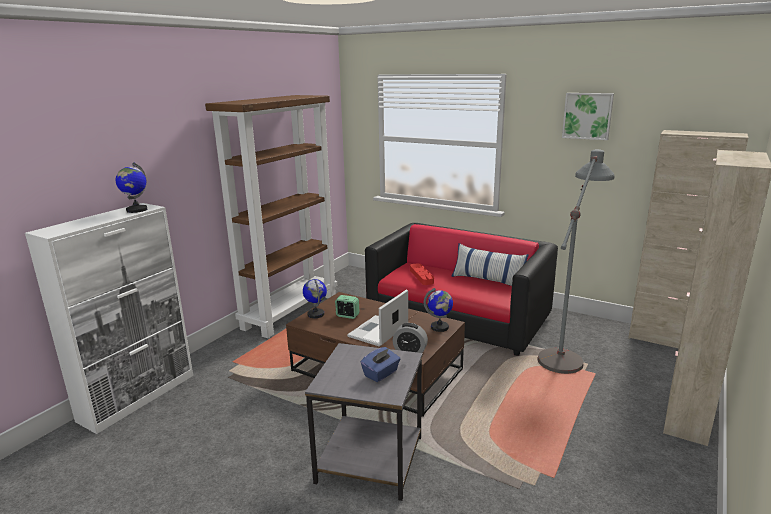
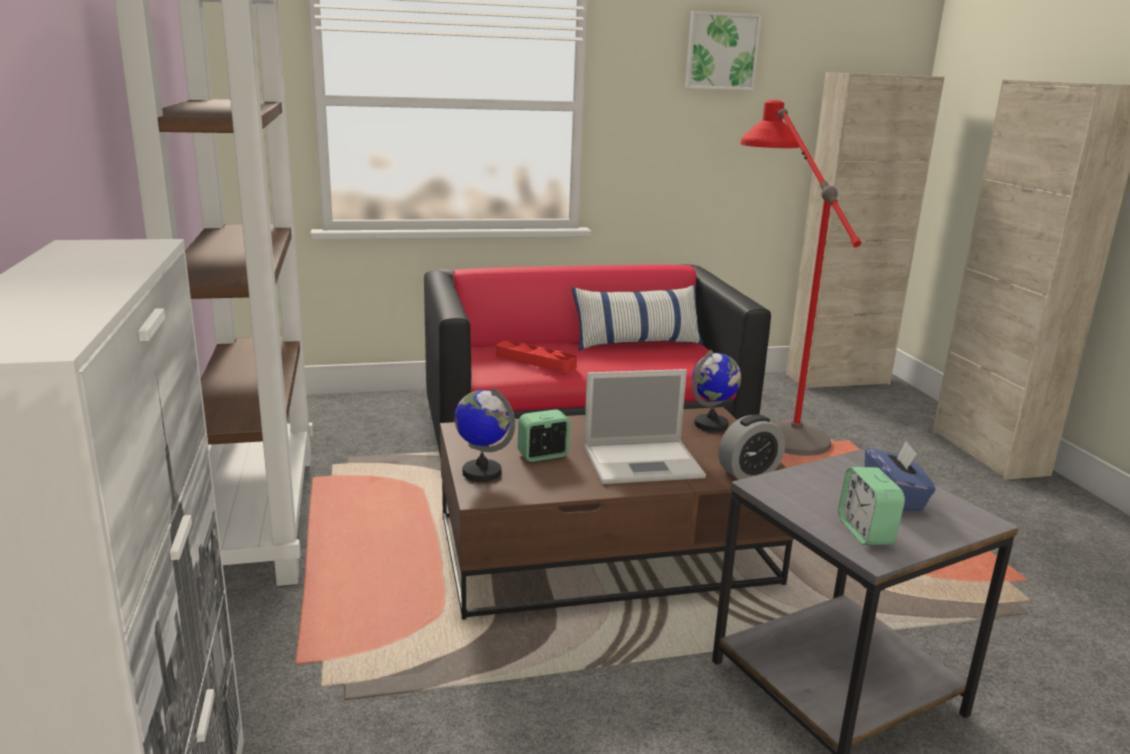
camera: 45 degrees left, 0 degrees up
(136, 210) = (118, 253): globe -> none
(338, 378) = (865, 532): none -> alarm clock
(378, 332) = (644, 462): laptop -> laptop turned 90 degrees counterclockwise
(567, 348) = (771, 421): grey floor lamp -> red floor lamp

